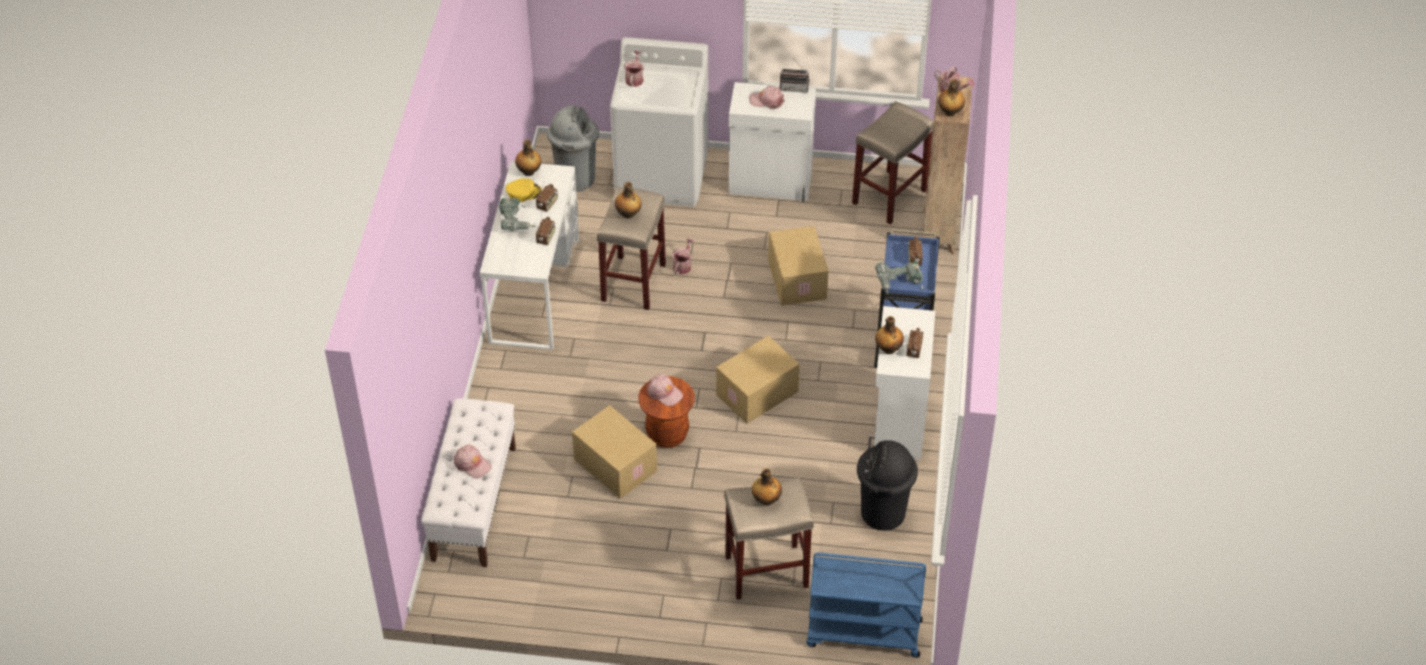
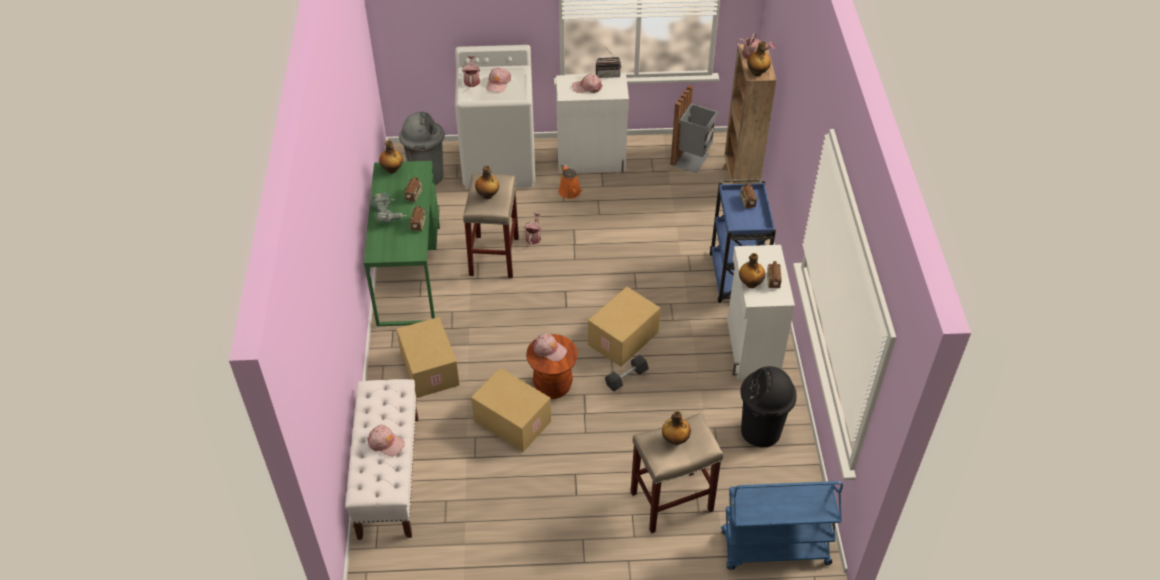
camera: 10 degrees left, 0 degrees up
(524, 192) = (391, 188): yellow cap -> none
(535, 290) = (410, 274): white desk -> green desk
(663, 85) = (498, 83): none -> pink cap
(737, 219) = (570, 192): none -> orange watering can
(750, 436) = (626, 378): none -> black dumbbell
(795, 279) = (632, 236): cardboard box -> cardboard box (428, 369)
(889, 196) = (691, 159): beige stool -> grey trash can
(899, 284) = (740, 226): power drill -> none

